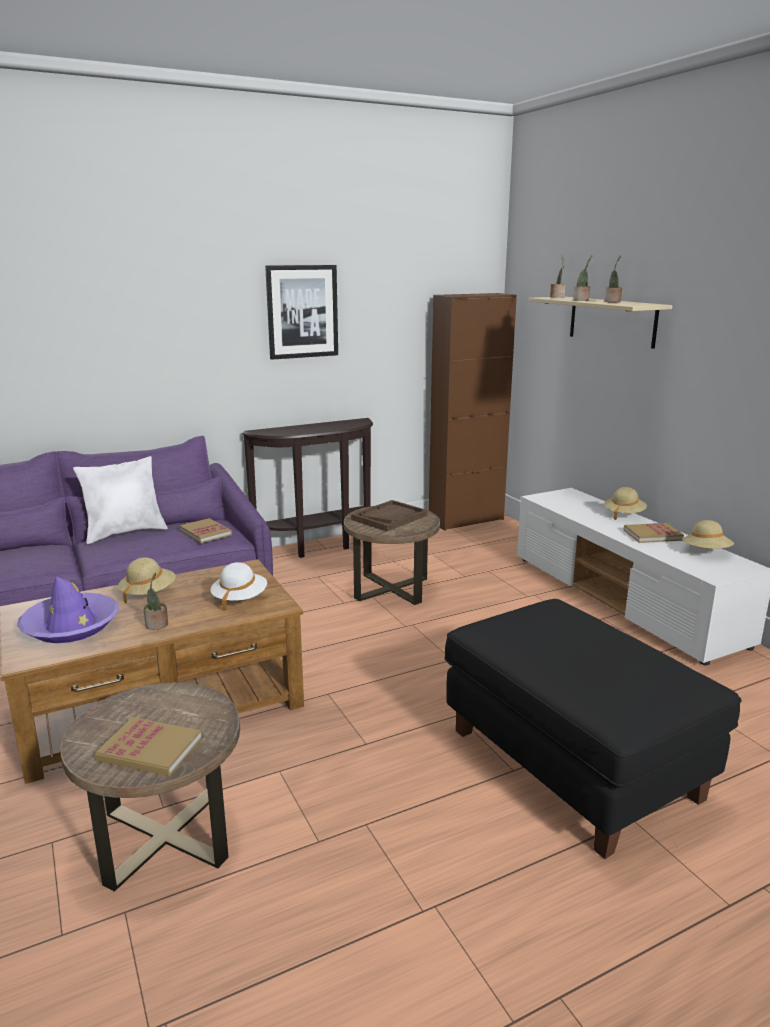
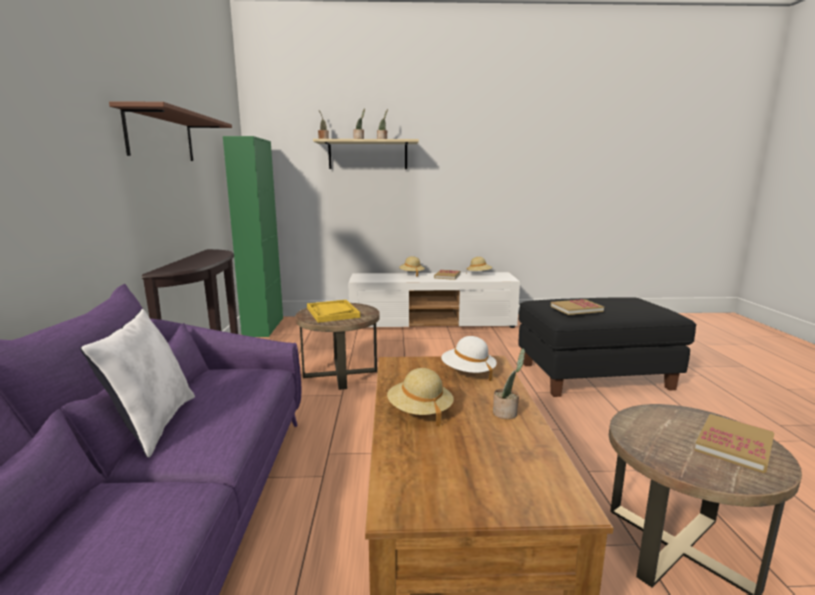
camera: 65 degrees left, 5 degrees down
(71, 626) = (482, 465): purple hat -> none
(205, 533) = (241, 379): book -> book (576, 309)
(302, 311) = (161, 136): picture -> brown shelf
(389, 517) = (332, 312): brown tray -> yellow tray
(466, 520) = (263, 327): brown cabinet -> green cabinet

